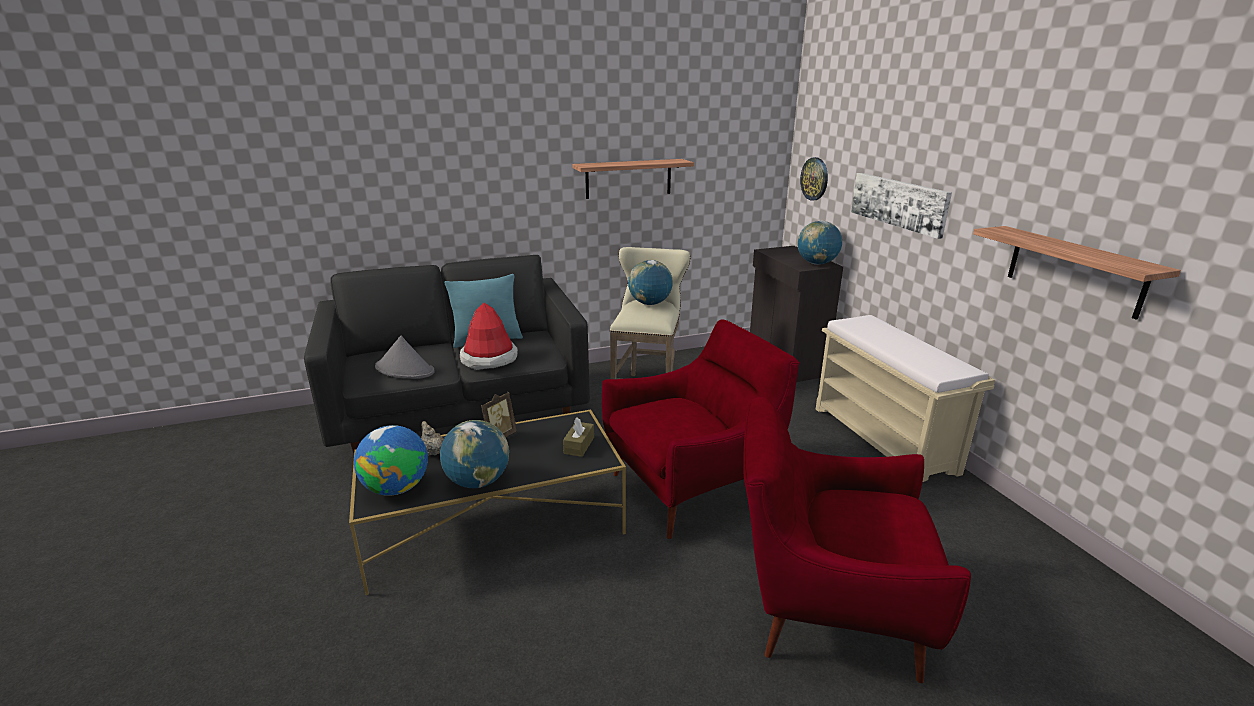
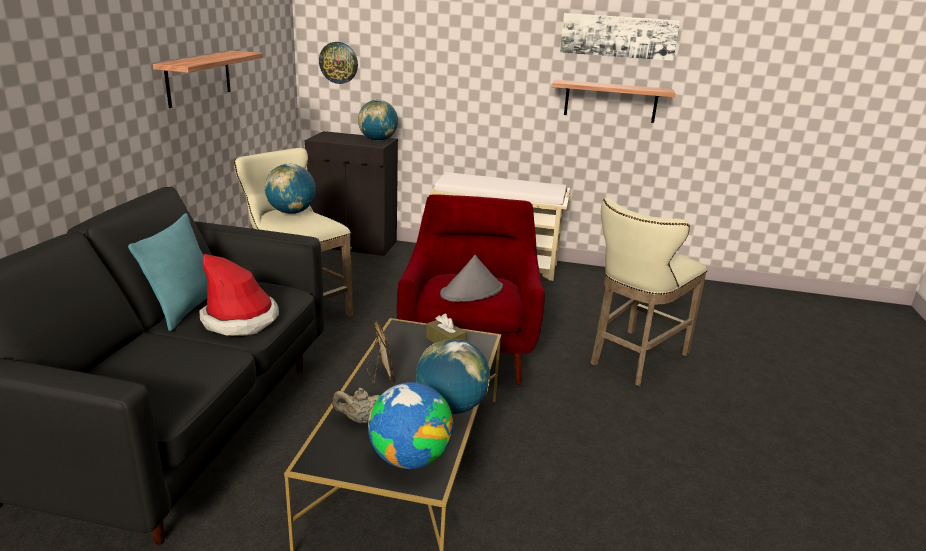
camera: 60 degrees left, 0 degrees up
(405, 370) = (177, 374): grey hat -> grey hat (472, 291)
(823, 607) = (633, 359): red armchair -> beige stool
(899, 203) = (451, 74): picture -> picture (618, 36)

